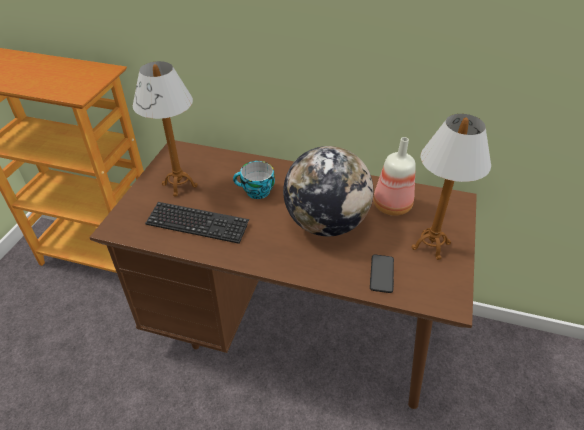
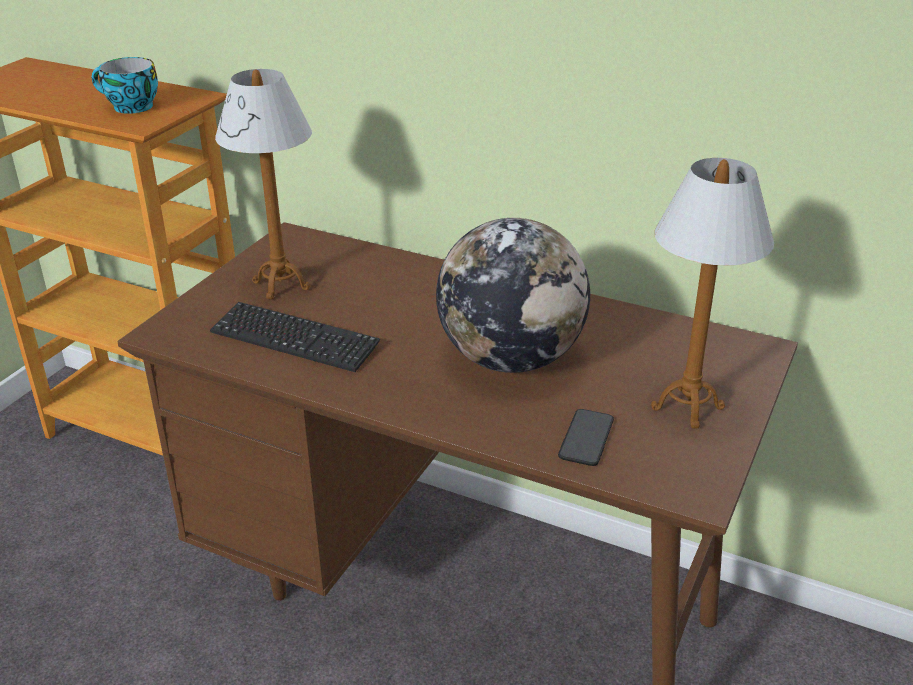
camera: 10 degrees right, 10 degrees down
(256, 192) = (405, 305): cup -> cup (130, 107)
(391, 205) = (634, 344): bottle -> none

